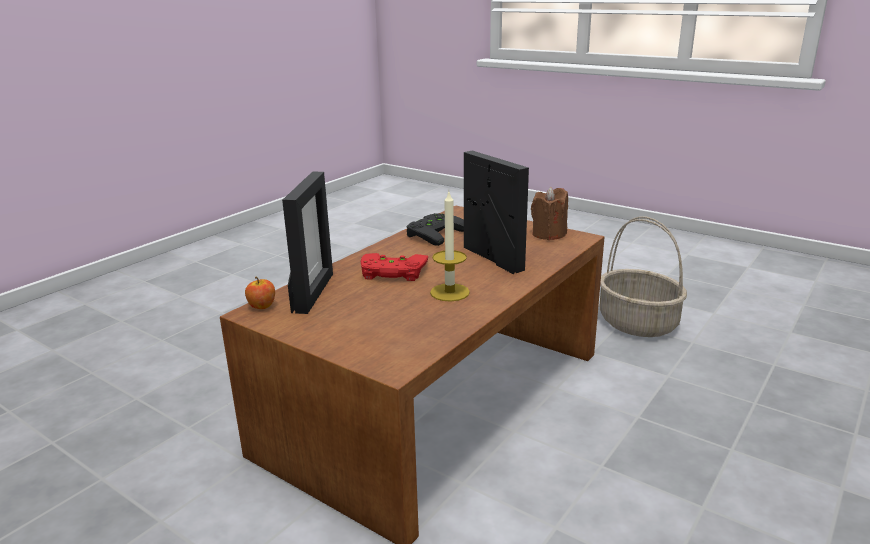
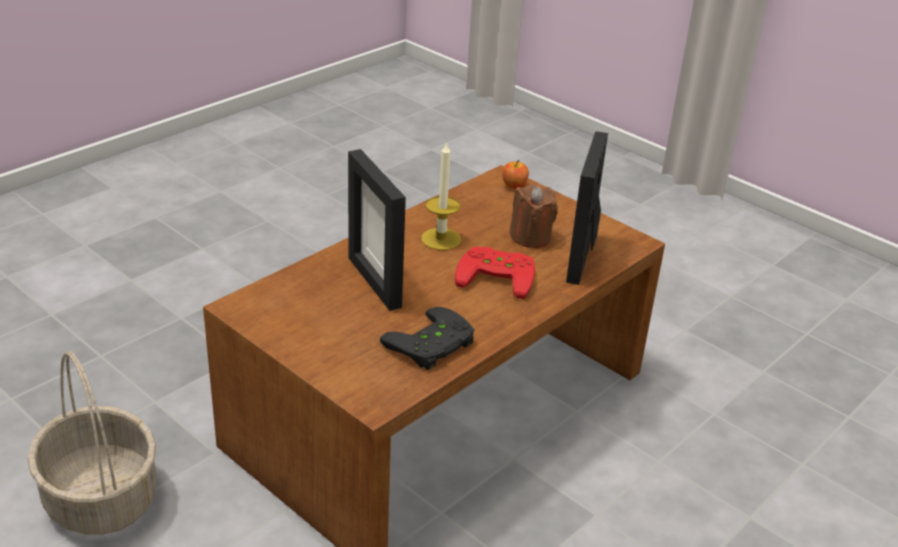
camera: 175 degrees left, 10 degrees up
(262, 306) = (628, 247): apple -> apple (514, 186)
(548, 234) = (275, 318): brown candle -> brown candle (530, 237)

